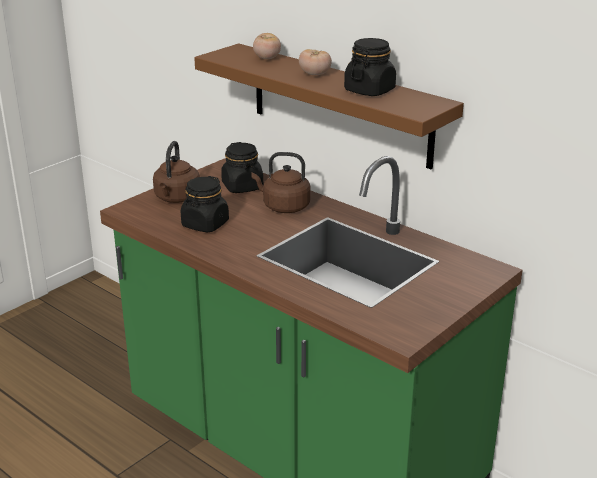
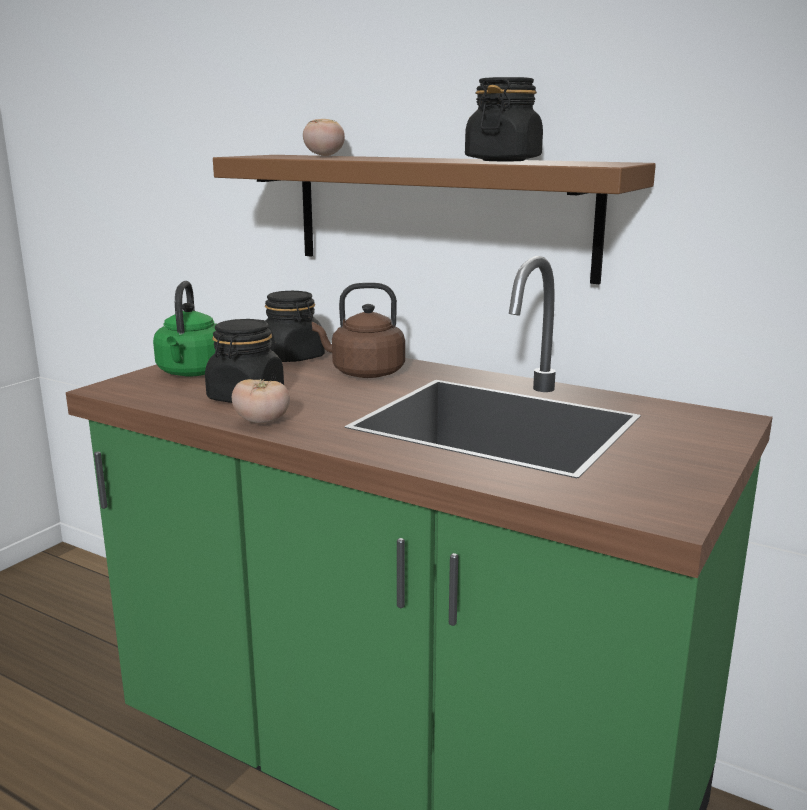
camera: 10 degrees left, 10 degrees down
(176, 198) = (192, 373): brown kettle -> green kettle
(315, 74) = (406, 158): tomato -> tomato (262, 422)

